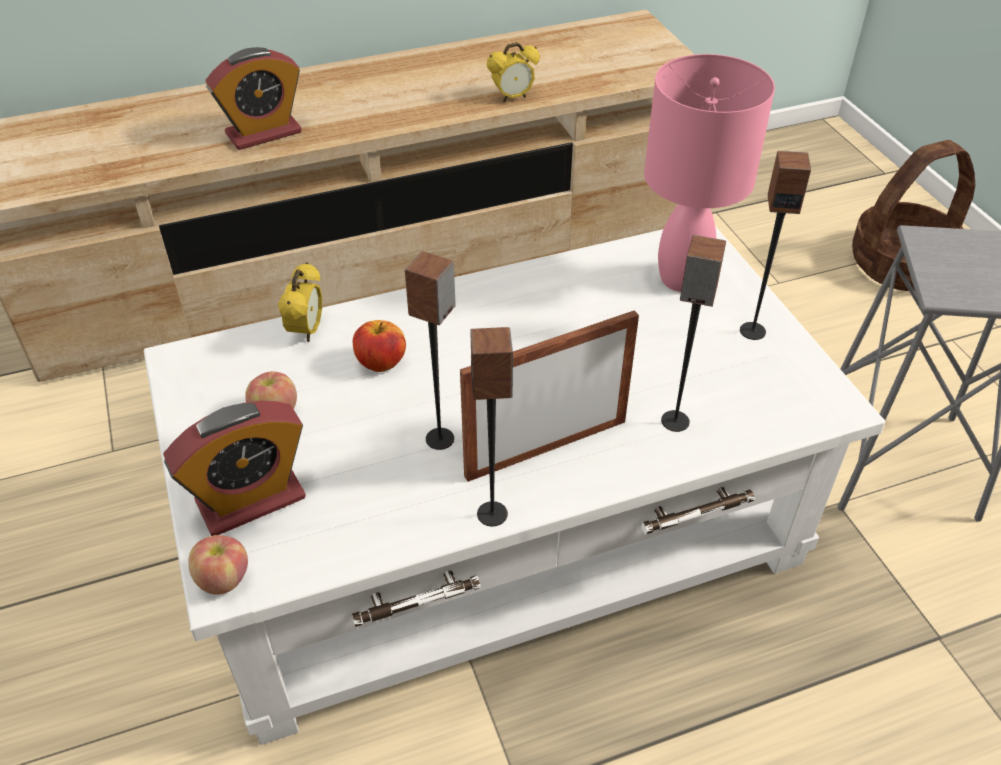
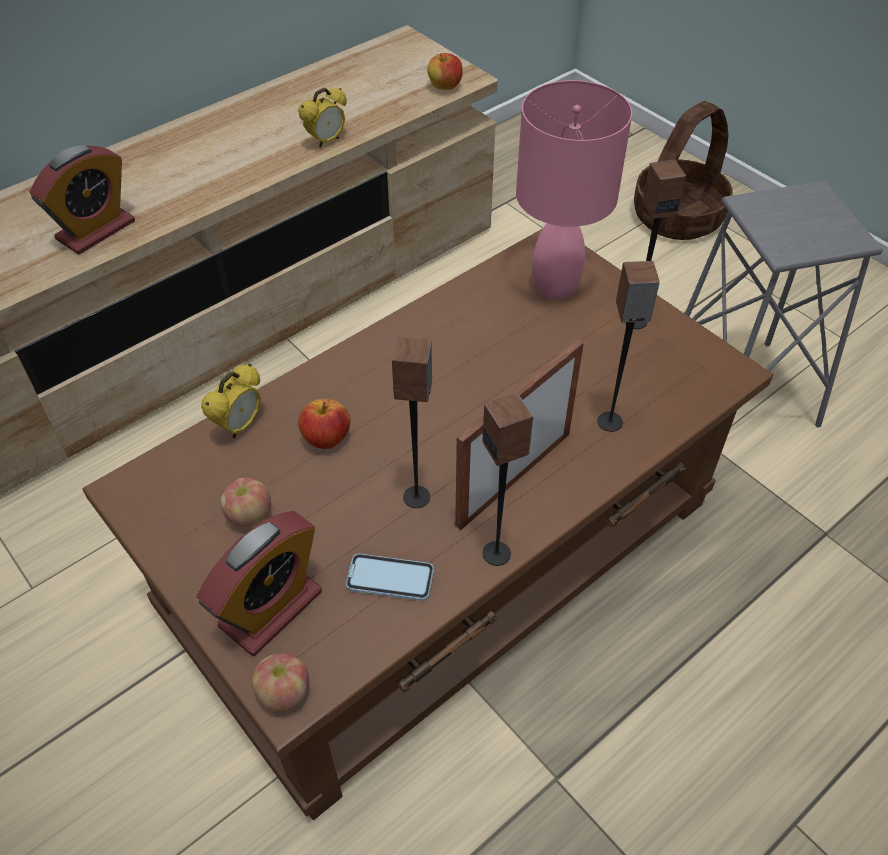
camera: 20 degrees left, 5 degrees up
(307, 331) = (239, 426): alarm clock -> alarm clock turned 45 degrees clockwise
(375, 506) = (390, 579): none -> phone
(498, 536) = (442, 558): white coffee table -> brown coffee table
(655, 70) = (445, 87): none -> apple

